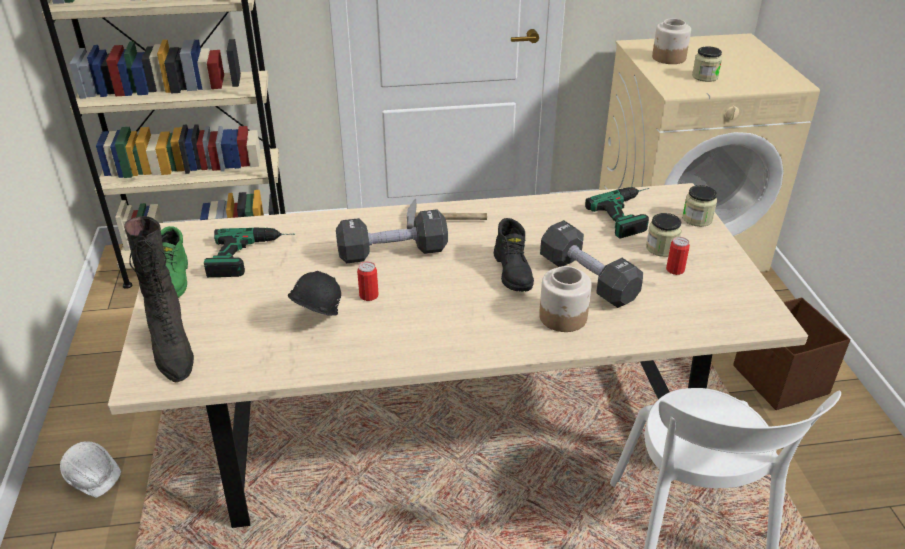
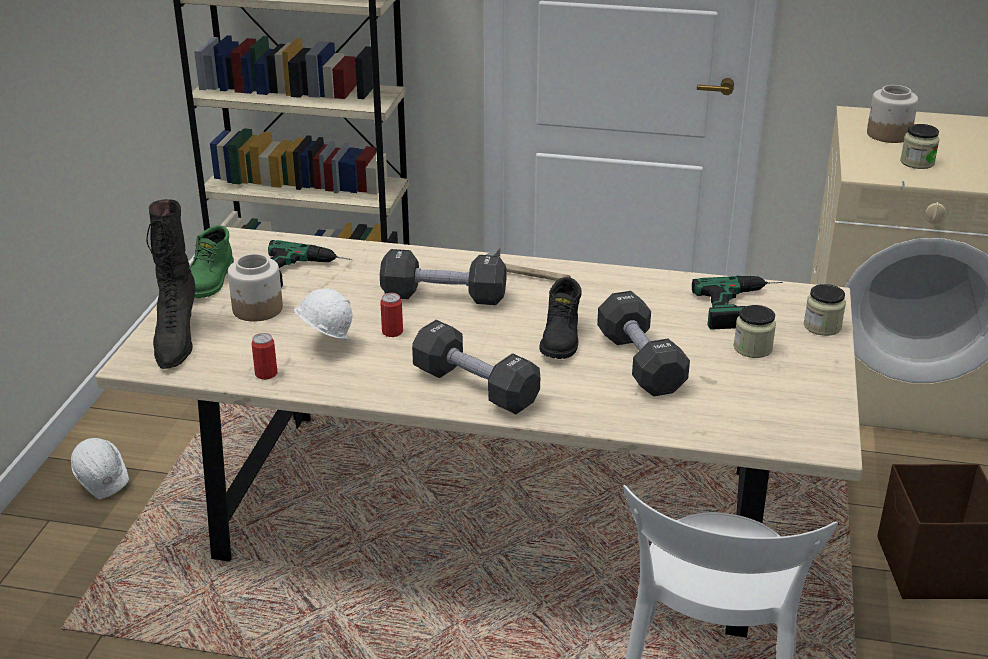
camera: 20 degrees right, 5 degrees down
(316, 322) = (325, 346): black hard hat -> white hard hat
(471, 333) = (475, 387): none -> black dumbbell
(563, 317) = (585, 393): jar -> jar (257, 309)
(675, 270) = (751, 373): can -> can (266, 374)

